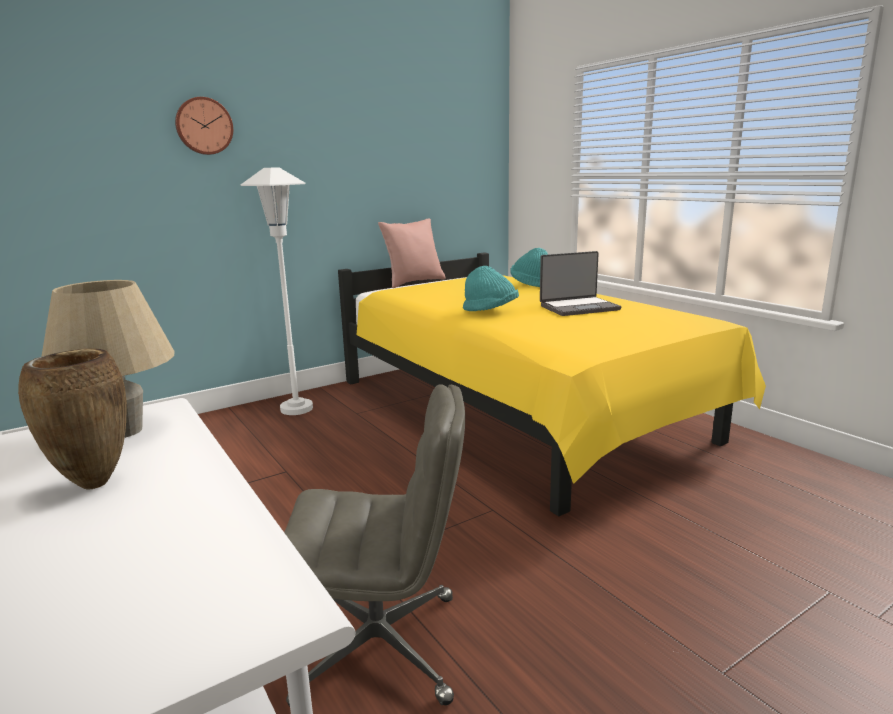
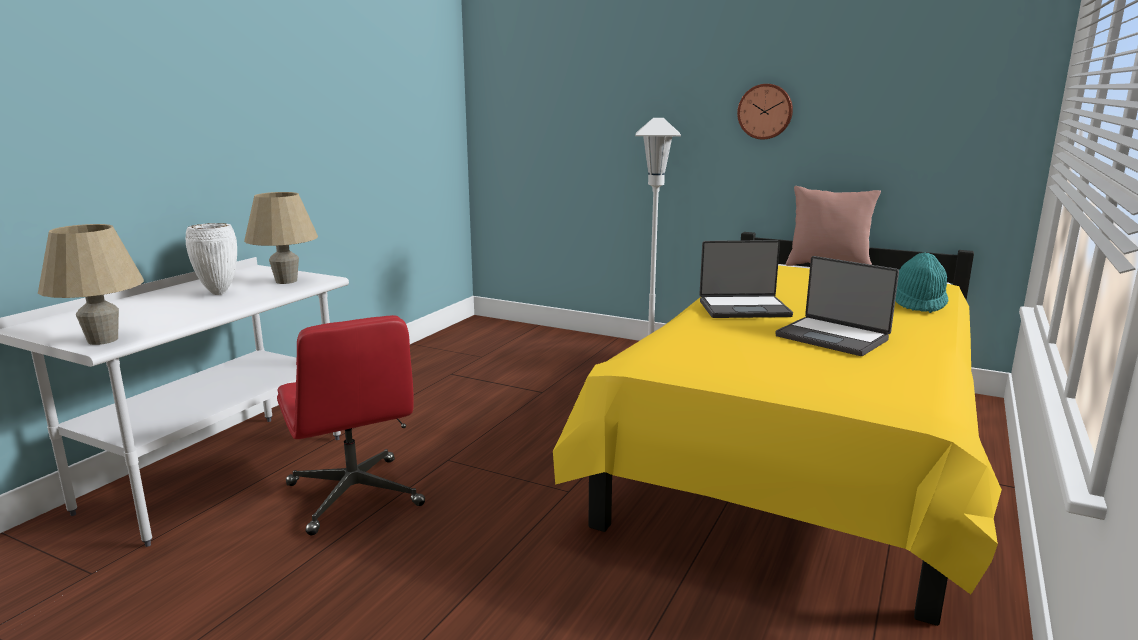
camera: 60 degrees right, 0 degrees up
(92, 484) = (219, 293): brown vase -> white vase
(204, 126) = (635, 75): wall clock -> wall clock (765, 111)
(250, 609) = (103, 340): none -> beige table lamp
(381, 647) = (355, 496): grey office chair -> red office chair
(490, 311) = (744, 308): turquoise hat -> laptop

